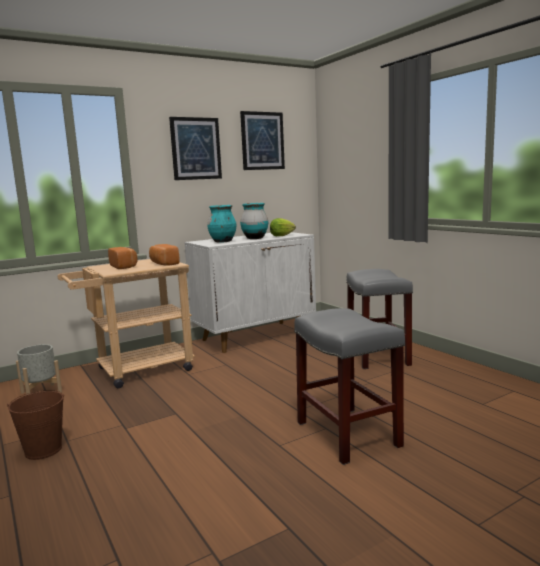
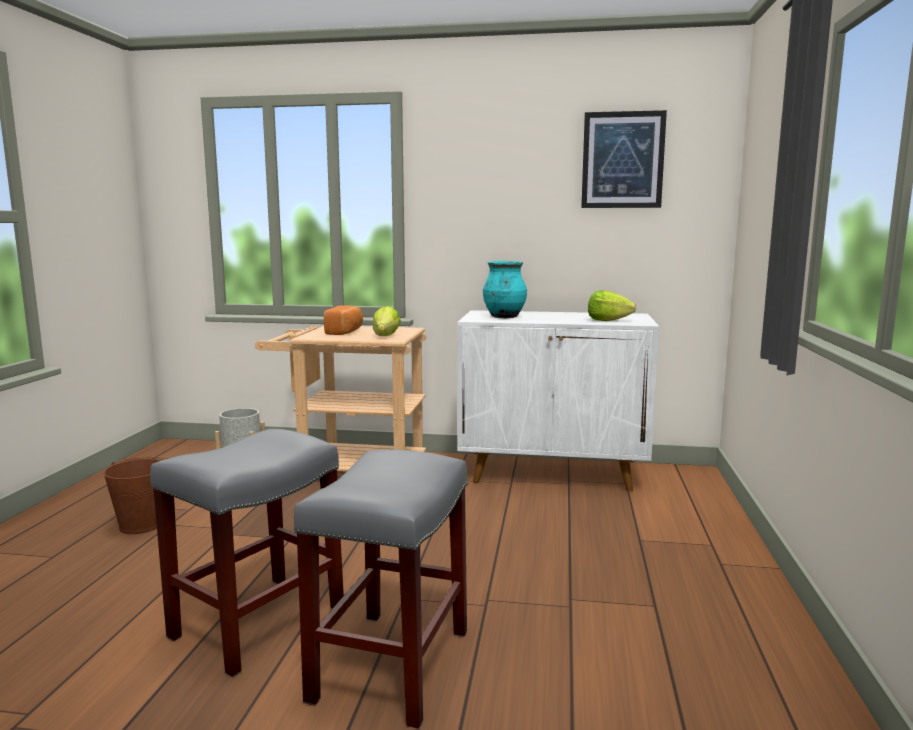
camera: 40 degrees right, 0 degrees up
(163, 264) = (386, 336): bread -> lettuce
(195, 148) = (502, 174): picture -> none
(255, 238) = (558, 318): turquoise vase -> none
(377, 356) = (668, 568): grey stool -> grey stool (259, 621)

